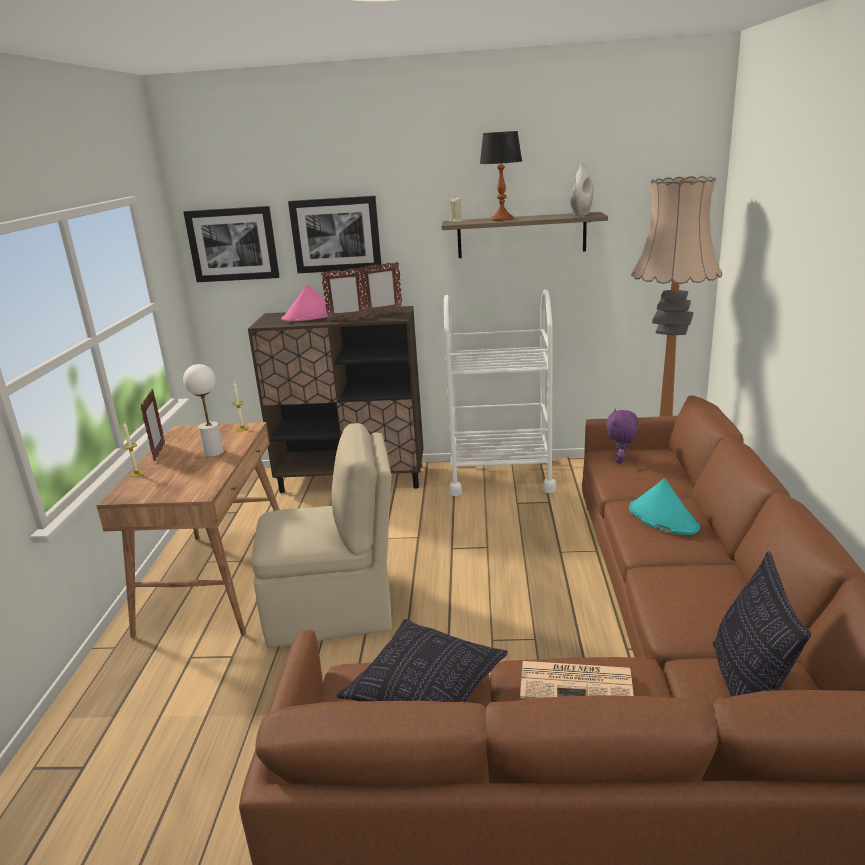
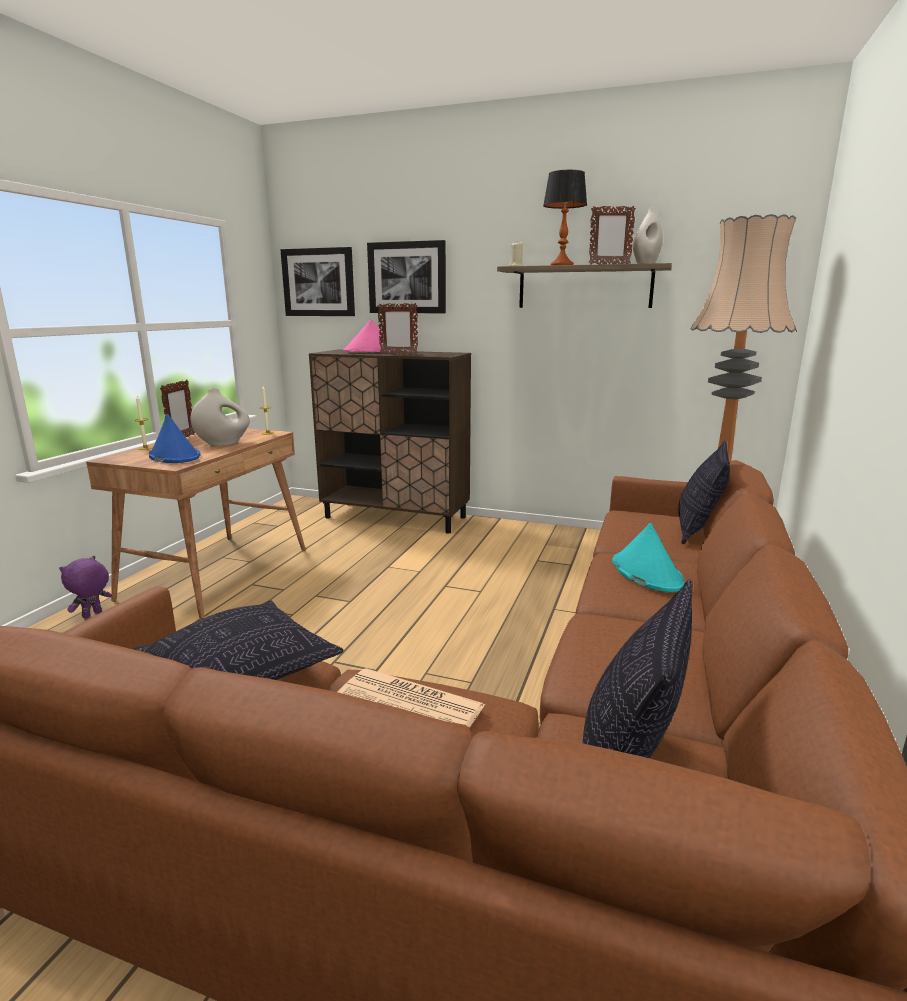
camera: 15 degrees right, 5 degrees down
(184, 480) = (174, 456): none -> blue hat
(214, 452) = (223, 443): white table lamp -> white vase
(333, 611) = (295, 615): beige chair -> none
(383, 313) = (436, 353): picture frame -> picture frame (609, 265)
(500, 476) = (536, 536): white cart -> none
(621, 460) = (638, 520): purple plush toy -> purple plush toy (92, 615)
(674, 464) = (697, 531): none -> pillow

